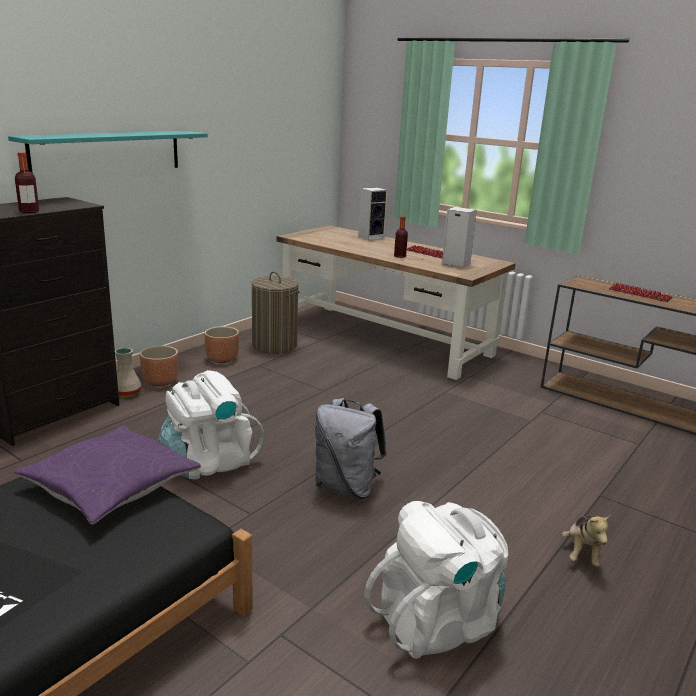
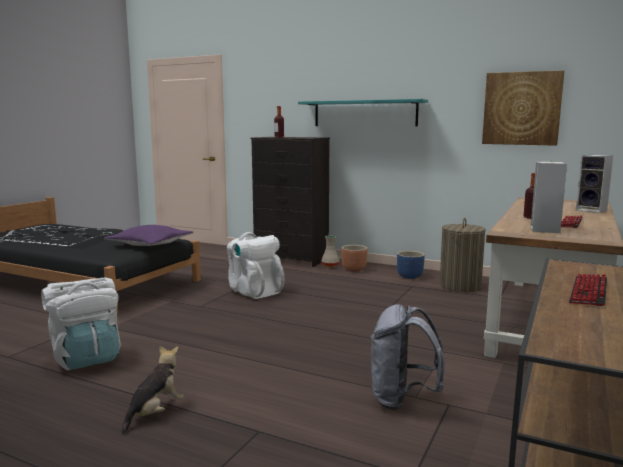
camera: 80 degrees right, 10 degrees down
(222, 359) = (409, 276): brown planter -> blue planter
(268, 140) = (521, 108): none -> picture
(346, 487) = (237, 325): grey backpack -> grey backpack (402, 399)
(582, 553) = (155, 413): plush toy -> plush toy turned 120 degrees clockwise

